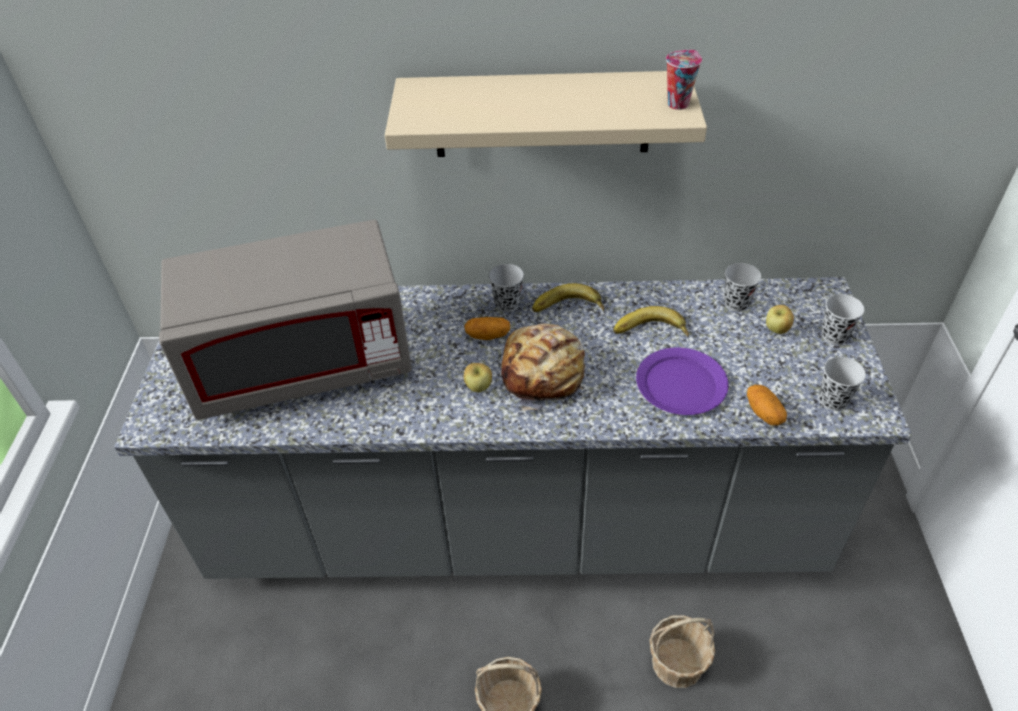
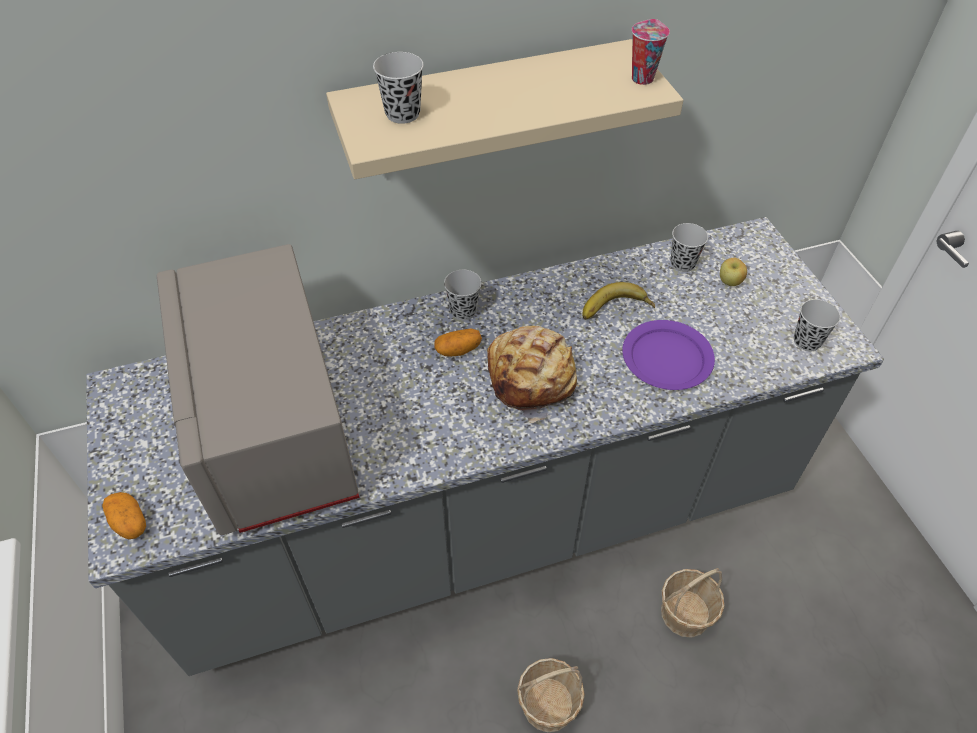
camera: 20 degrees left, 5 degrees up
(303, 364) = (273, 428): grey microwave -> grey microwave turned 105 degrees clockwise
(478, 387) = (473, 408): apple -> none
(568, 309) = (526, 303): banana -> none
(764, 413) = (753, 369): potato -> potato (129, 522)
(834, 336) = (781, 277): black cup -> black cup (402, 114)

